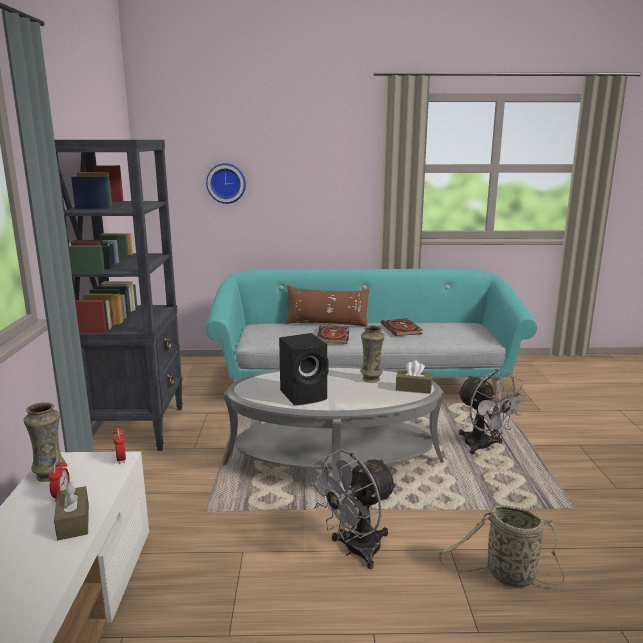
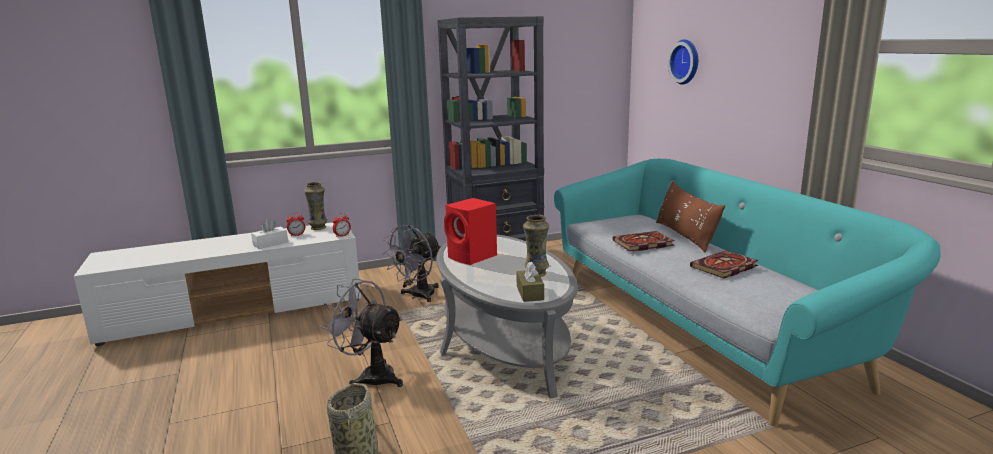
camera: 70 degrees right, 0 degrees up
(73, 522) = (270, 243): brown tissue box -> white tissue box
(305, 395) = (473, 257): black speaker -> red speaker
(483, 447) = (615, 423): grey fan -> grey fan (417, 296)

